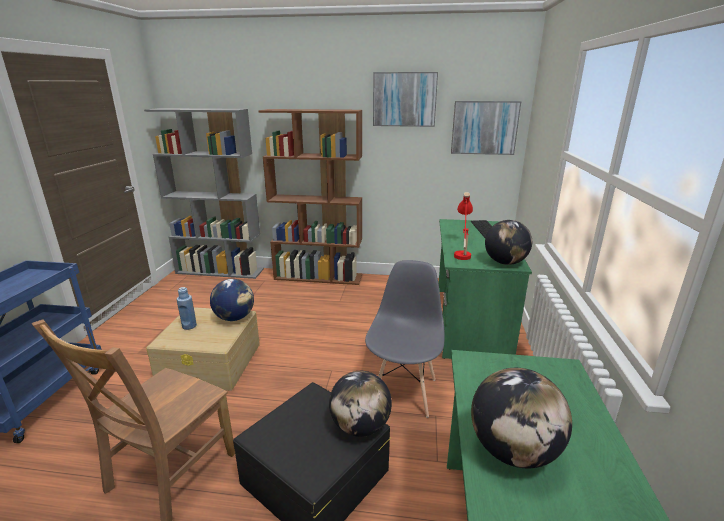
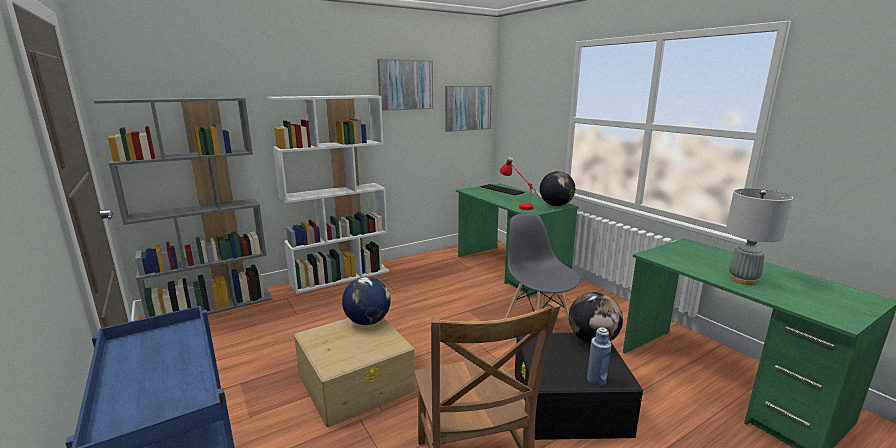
camera: 40 degrees left, 5 degrees down
(189, 326) = (334, 345): blue bottle -> blue bottle (596, 380)
(319, 277) = (341, 277): brown bookcase -> white bookcase
(513, 451) = (743, 280): globe -> grey table lamp

